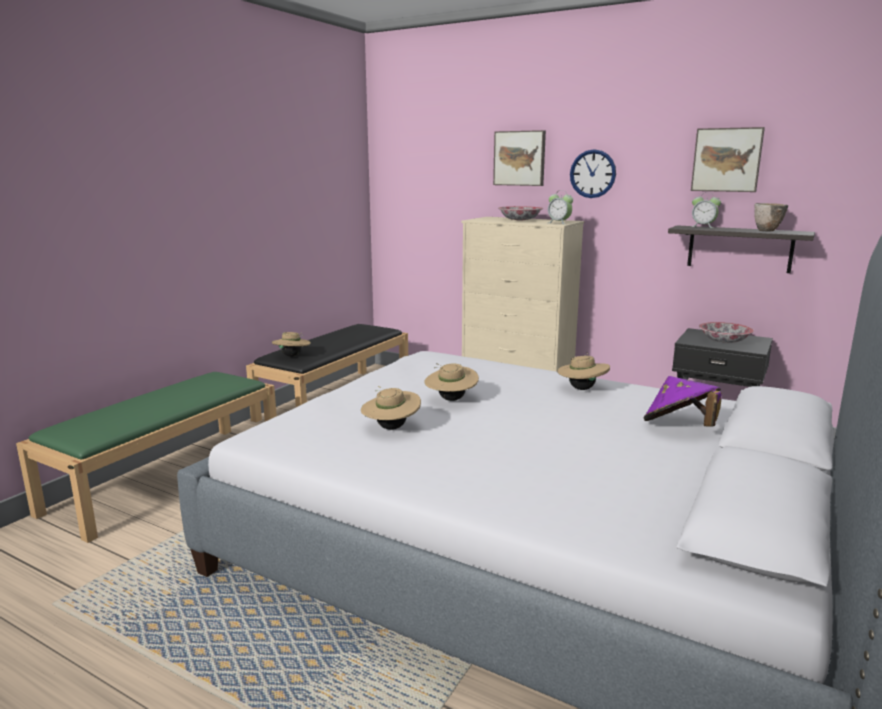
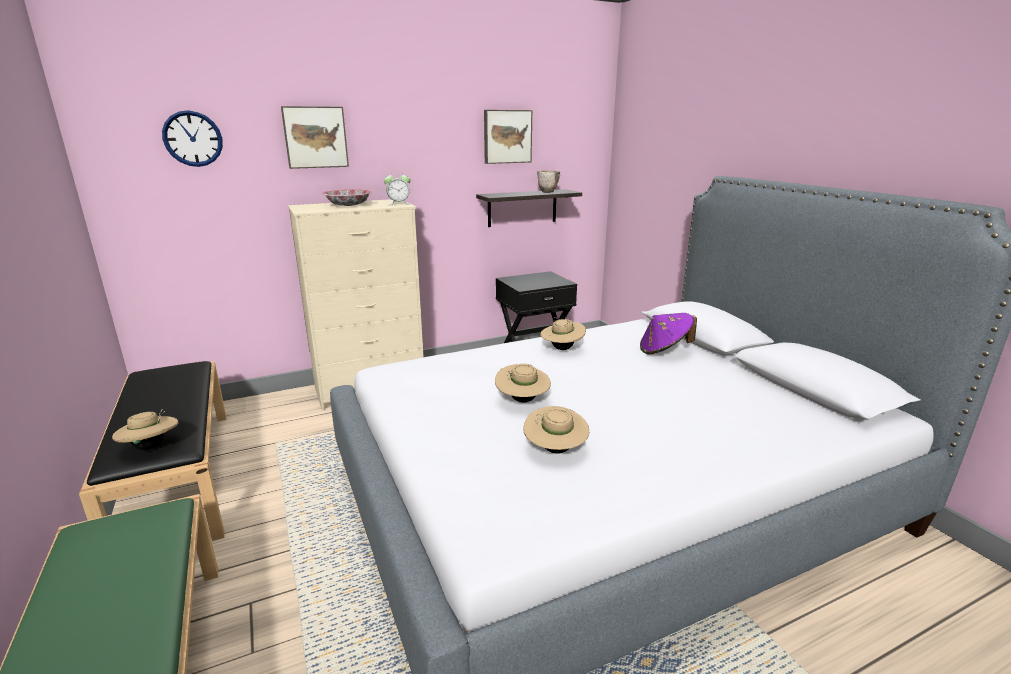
camera: 55 degrees left, 5 degrees up
(592, 174) = (398, 152): wall clock -> wall clock (193, 139)
(703, 227) = (500, 193): alarm clock -> none
(724, 341) = (537, 281): bowl -> none

